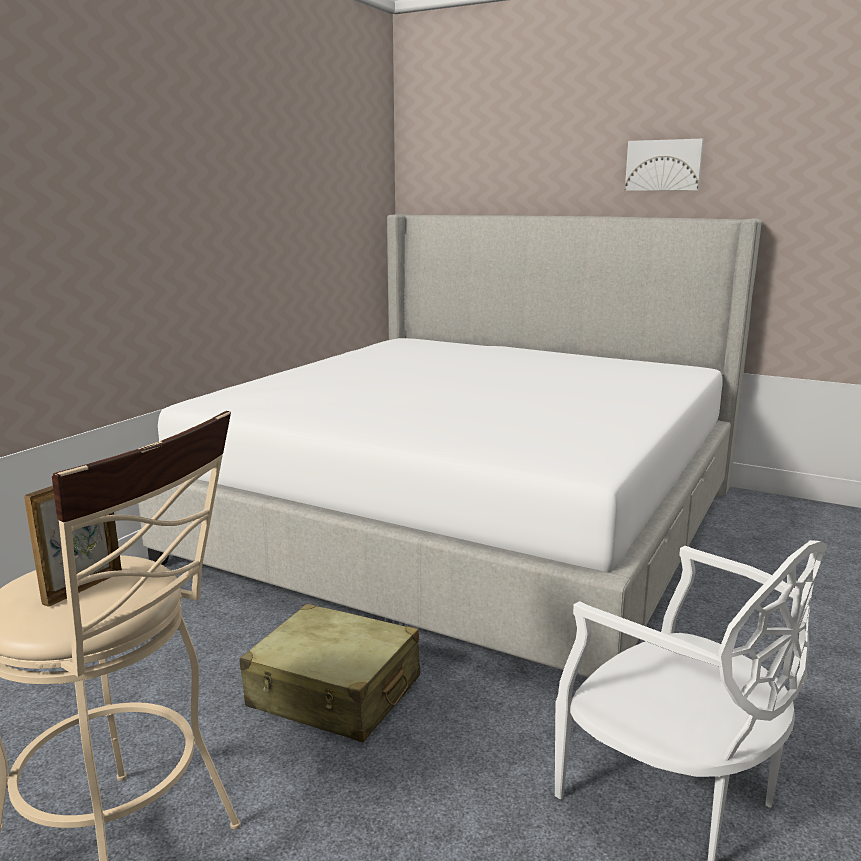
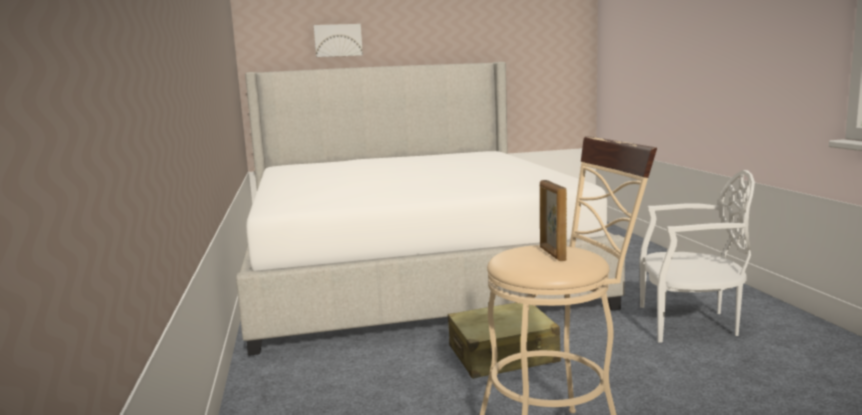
camera: 40 degrees left, 5 degrees down
(664, 165) = (439, 32): picture -> picture (338, 40)

